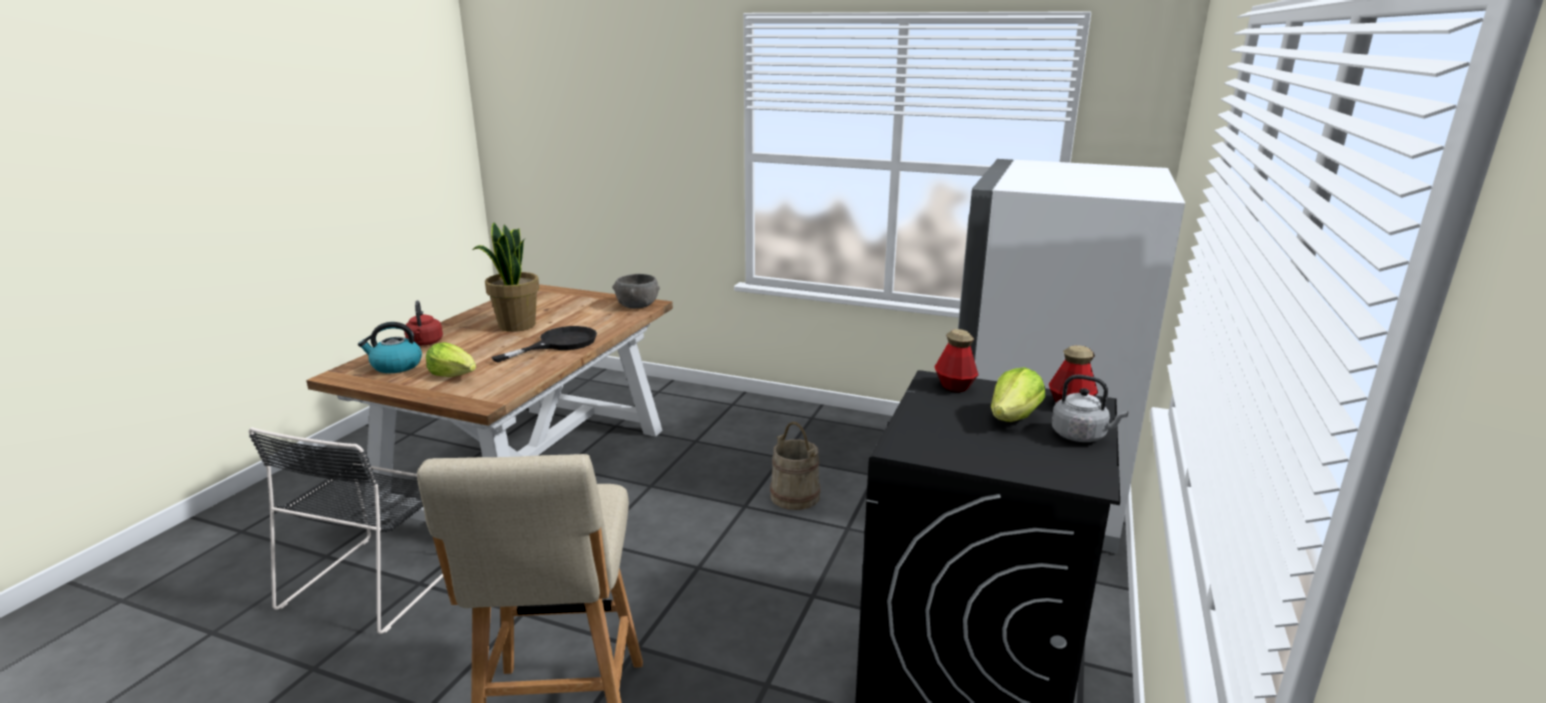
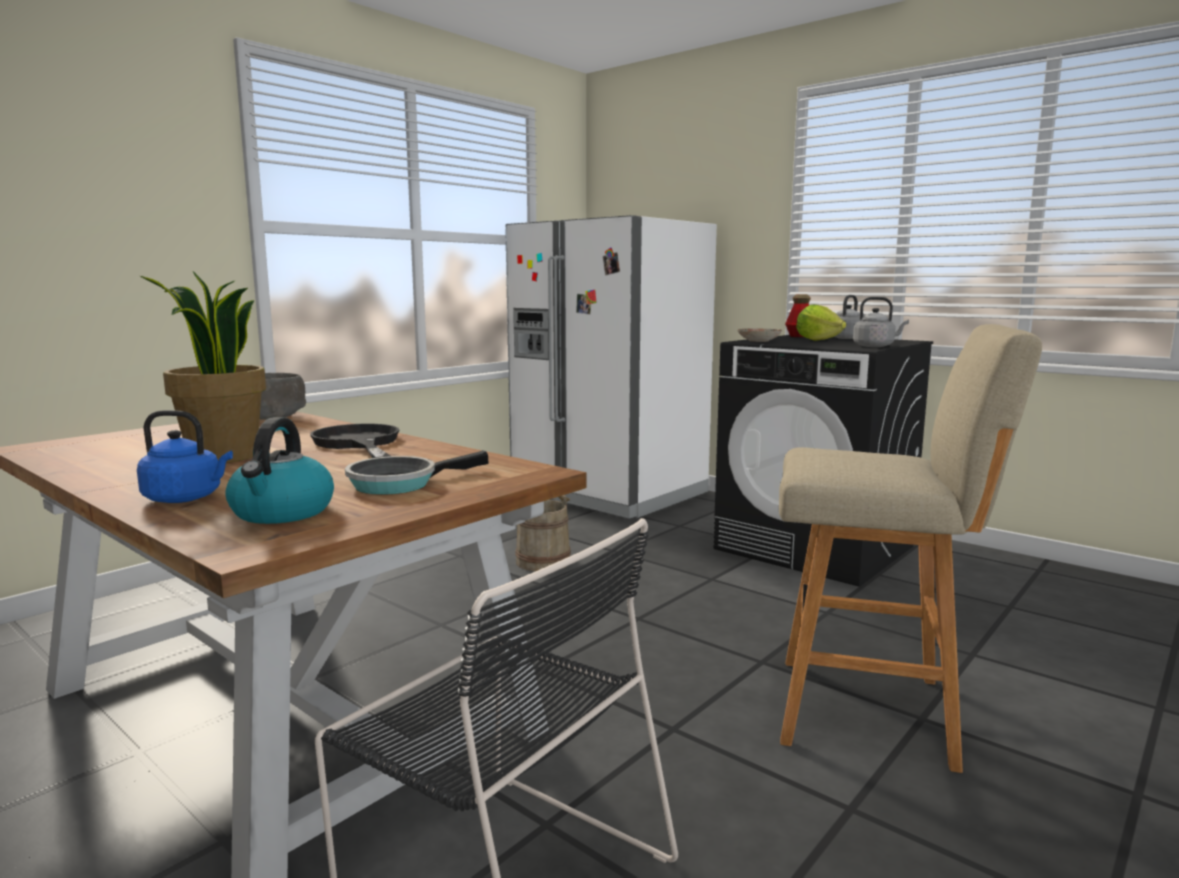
camera: 70 degrees left, 10 degrees down
(425, 343) = (186, 498): red kettle -> blue kettle
(454, 375) = (399, 483): lettuce -> frying pan
(944, 455) = (875, 346): none -> grey kettle
(954, 386) = (759, 341): bottle -> plate

